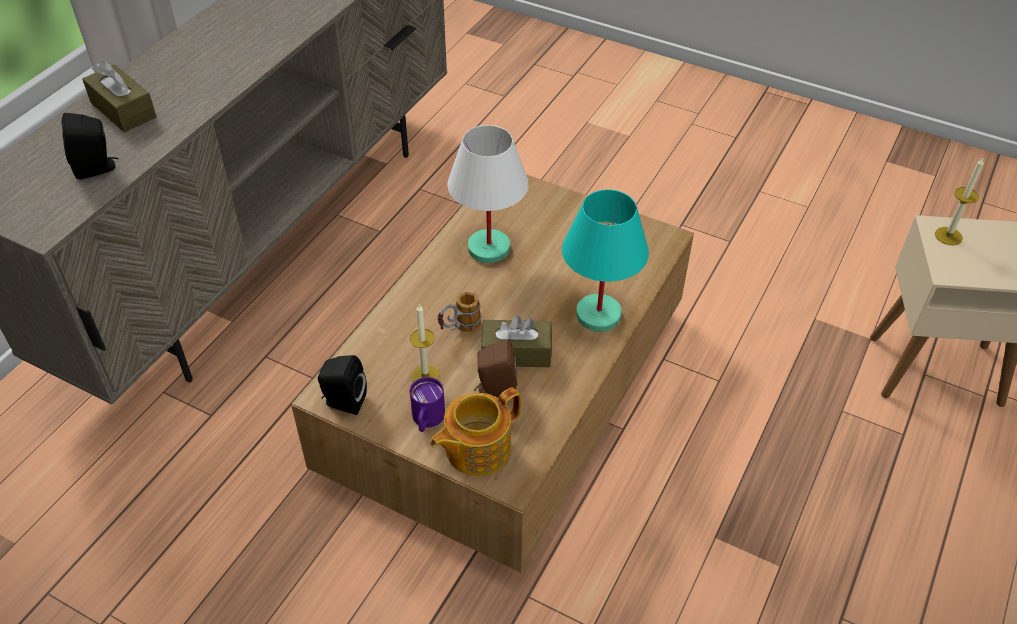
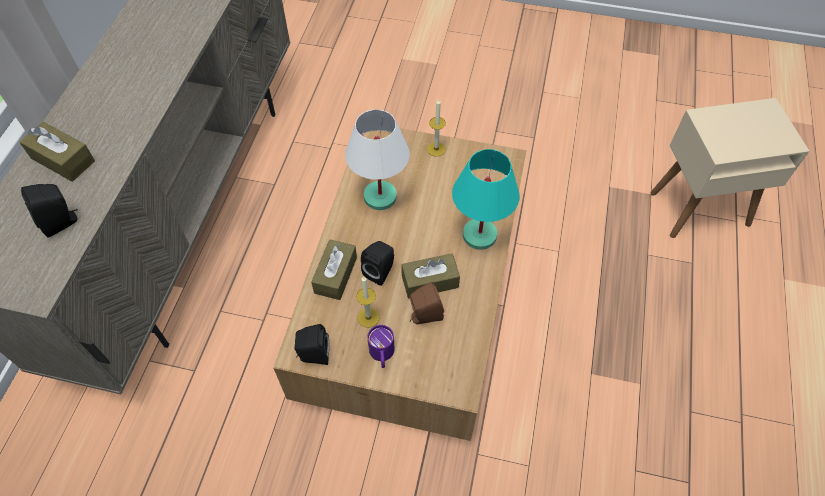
camera: 15 degrees left, 10 degrees up
(403, 321) = (335, 275): none -> brown tissue box
(459, 329) = (380, 271): mug -> black speaker
(476, 448) = (426, 369): teapot -> none
(948, 236) = (713, 122): candle -> candle (436, 149)

